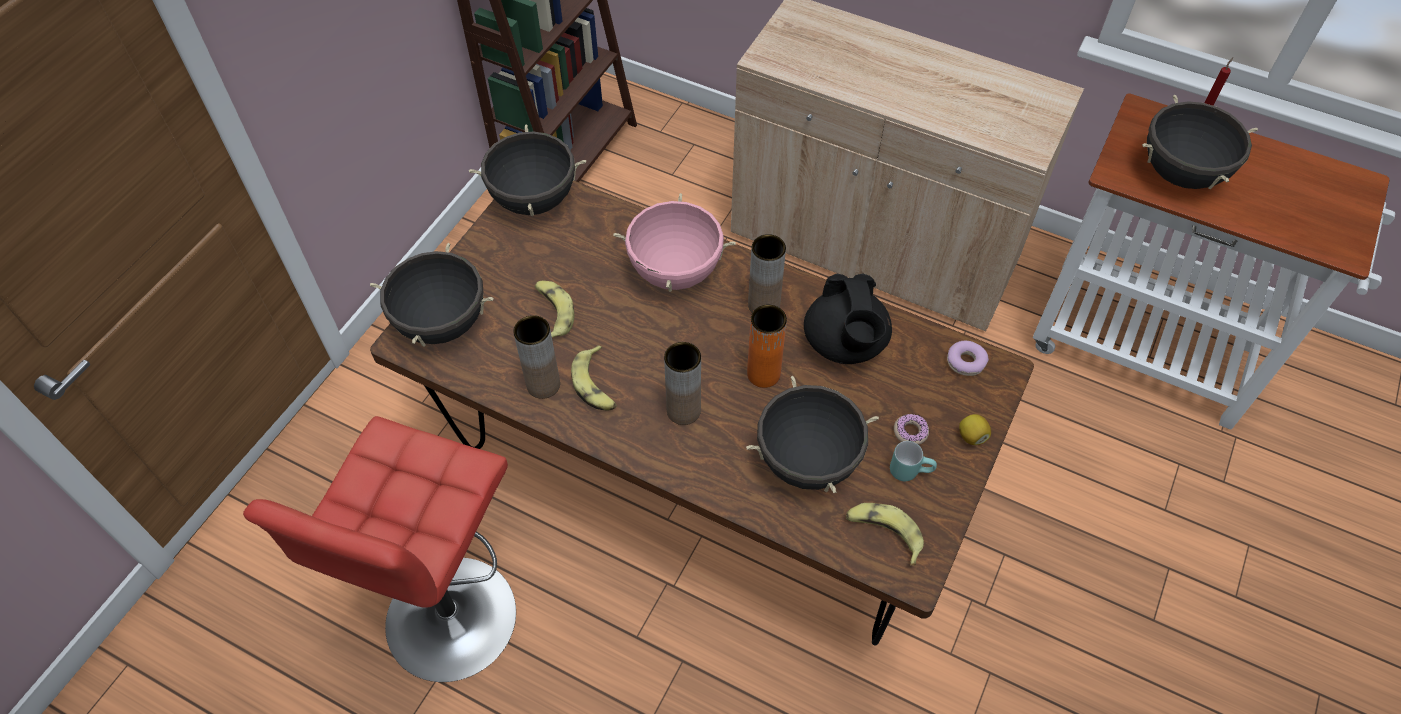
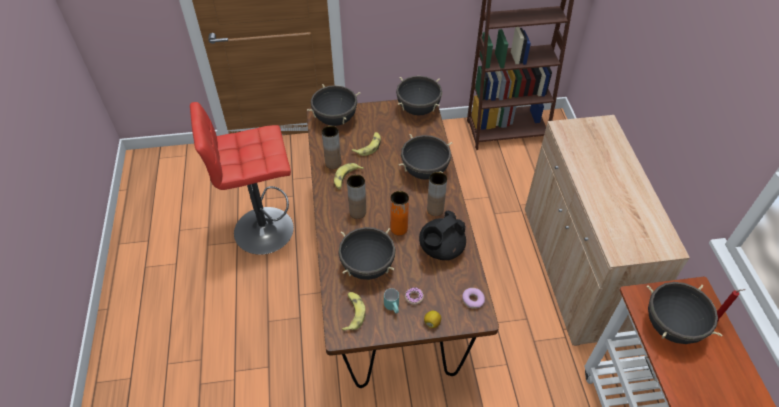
camera: 55 degrees right, 5 degrees down
(675, 272) = (424, 171): pink cooking pot -> black cooking pot

